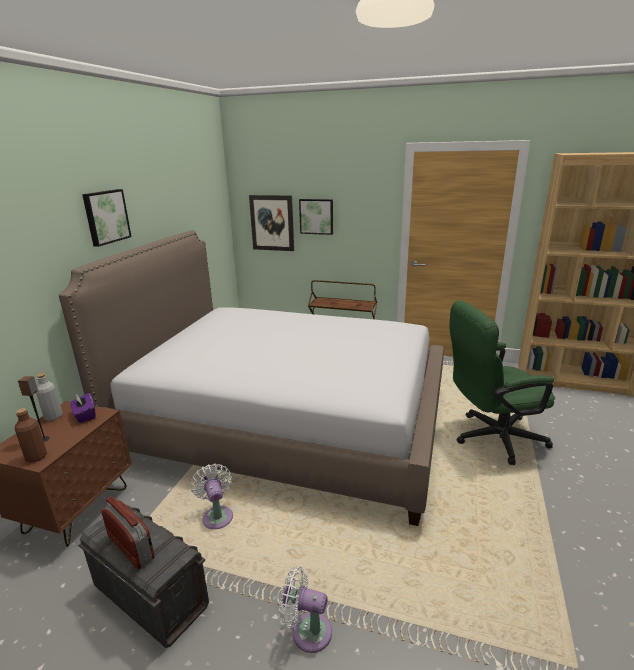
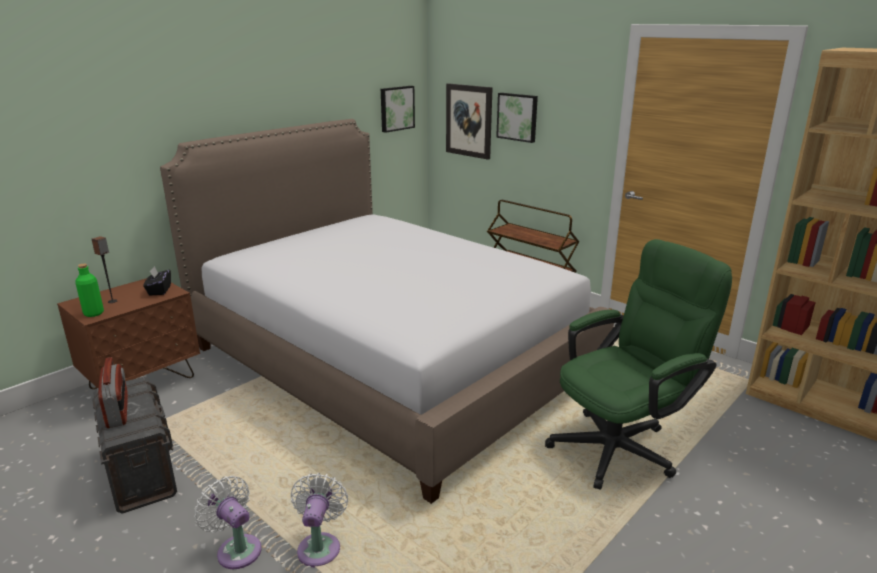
camera: 25 degrees right, 0 degrees up
(36, 457) = (93, 313): brown bottle -> green bottle
(53, 416) = (136, 285): grey bottle -> none
(85, 415) = (159, 290): purple tissue box -> black tissue box
(106, 217) = (234, 94): picture -> picture (396, 108)
(217, 515) = (247, 425): white fan -> white fan (320, 546)
(491, 438) = (622, 445): green office chair -> green office chair turned 135 degrees clockwise

